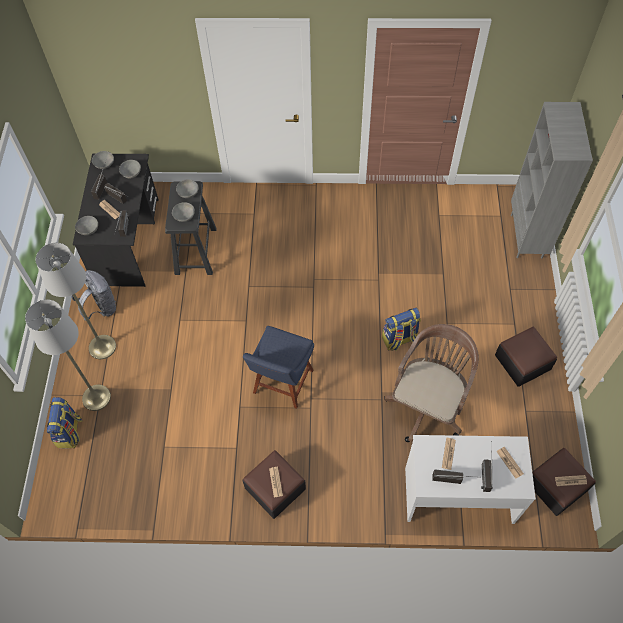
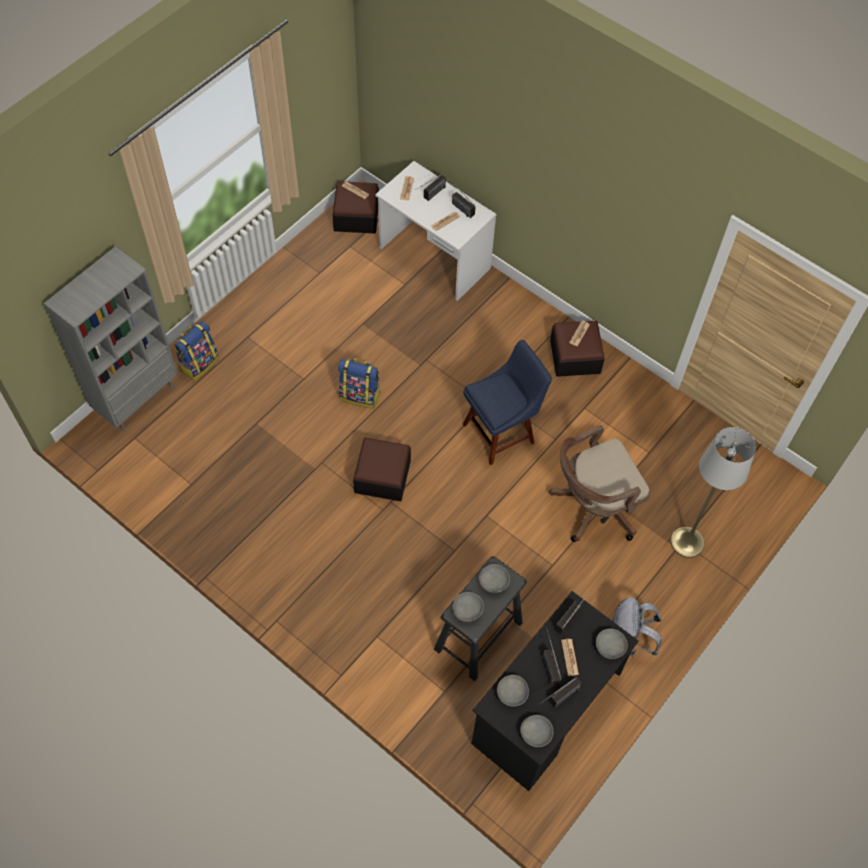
camera: 145 degrees left, 0 degrees up
(70, 432) = (731, 525): backpack -> backpack (199, 364)
(102, 347) = (652, 592): grey floor lamp -> none
(428, 403) = (391, 330): brown office chair -> brown office chair (592, 507)
(522, 362) = (278, 305): ottoman -> ottoman (382, 476)

